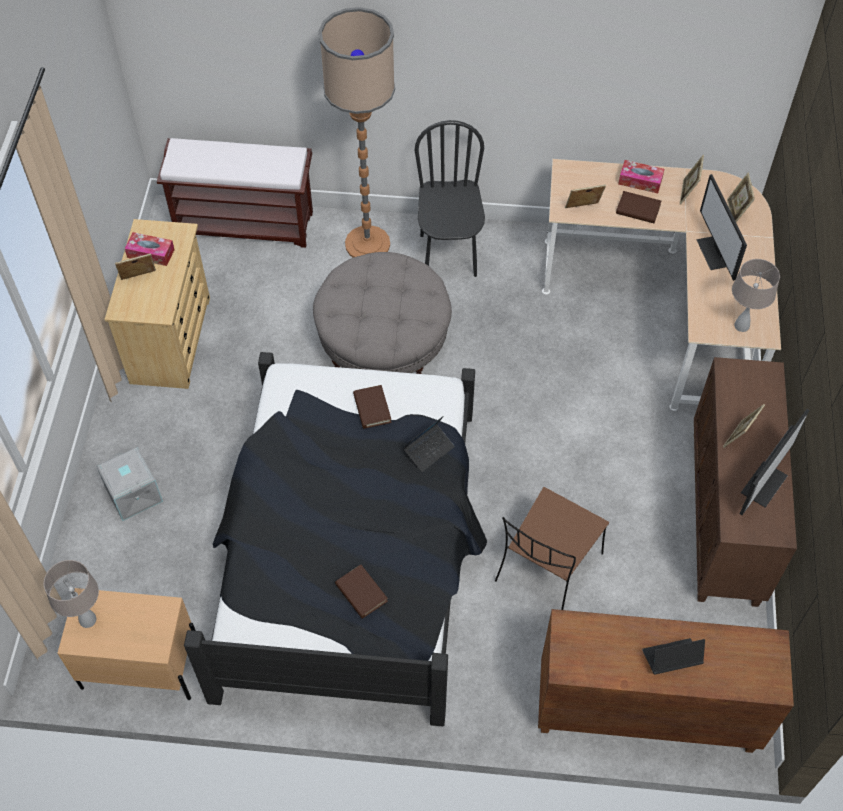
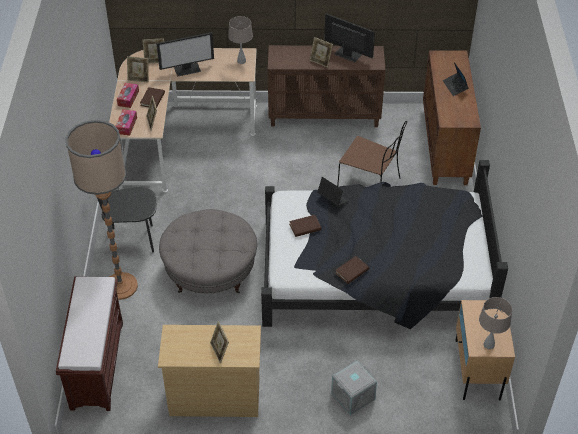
camera: 95 degrees left, 10 degrees down
(151, 253) = (193, 348): tissue box -> tissue box (126, 125)
(361, 593) = (435, 221): brown book -> brown book (352, 271)

